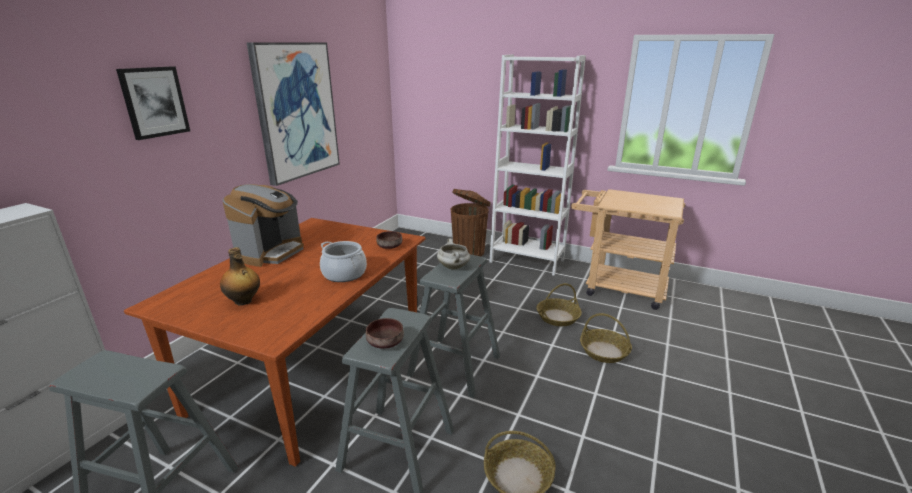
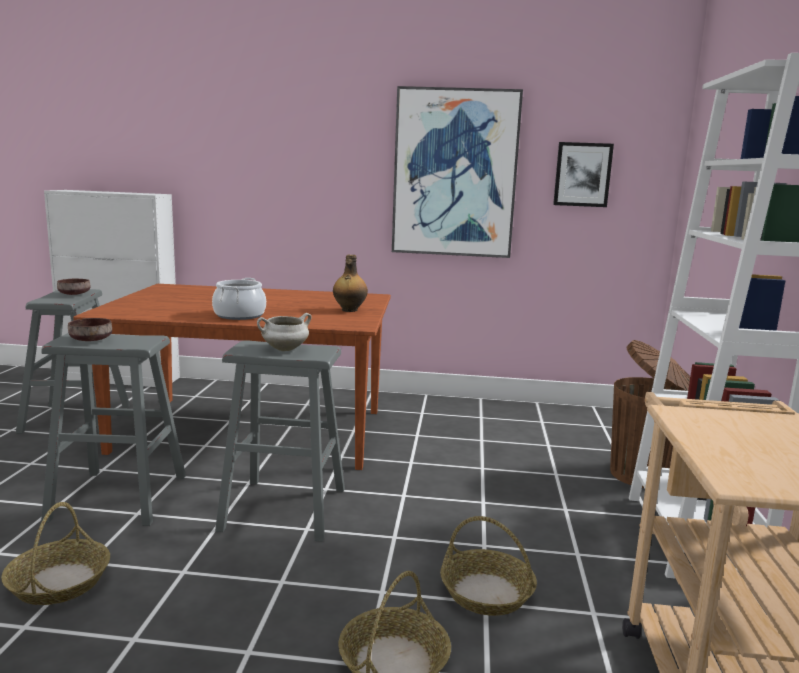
camera: 70 degrees right, 10 degrees down
(154, 102) = (282, 137): picture -> picture (582, 174)
(243, 301) = (172, 300): bottle -> bottle (349, 310)
(271, 252) = (281, 294): coffee machine -> none
(389, 246) = (326, 321): brown bowl -> brown bowl (74, 294)

